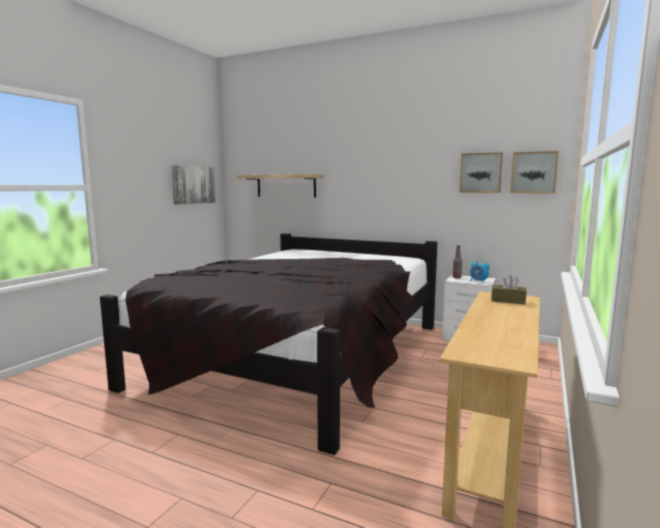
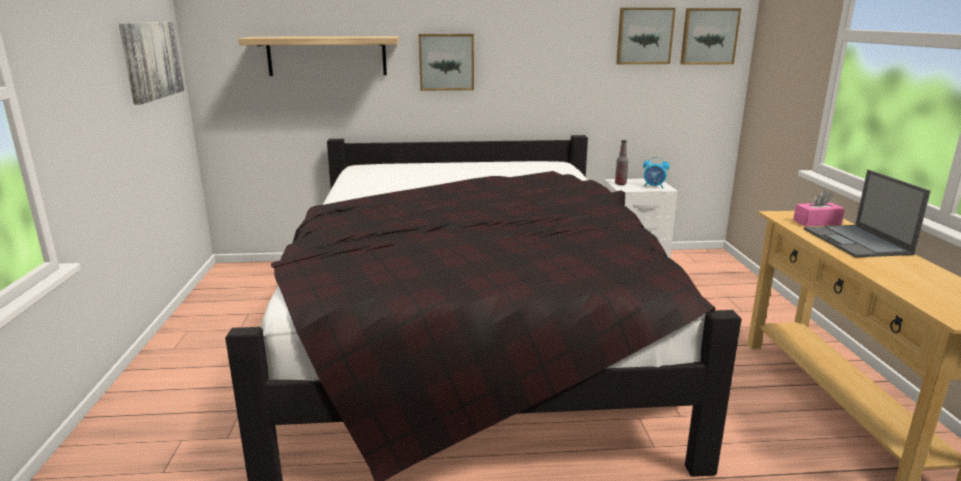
camera: 30 degrees left, 10 degrees up
(349, 190) = (446, 62): none -> picture
(508, 301) = (817, 222): brown tissue box -> pink tissue box
(508, 313) = (857, 242): none -> laptop

